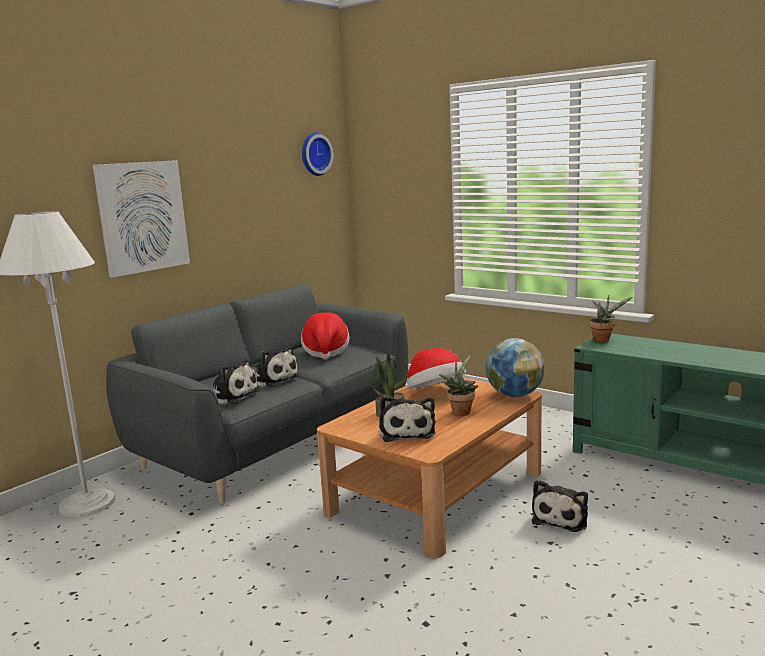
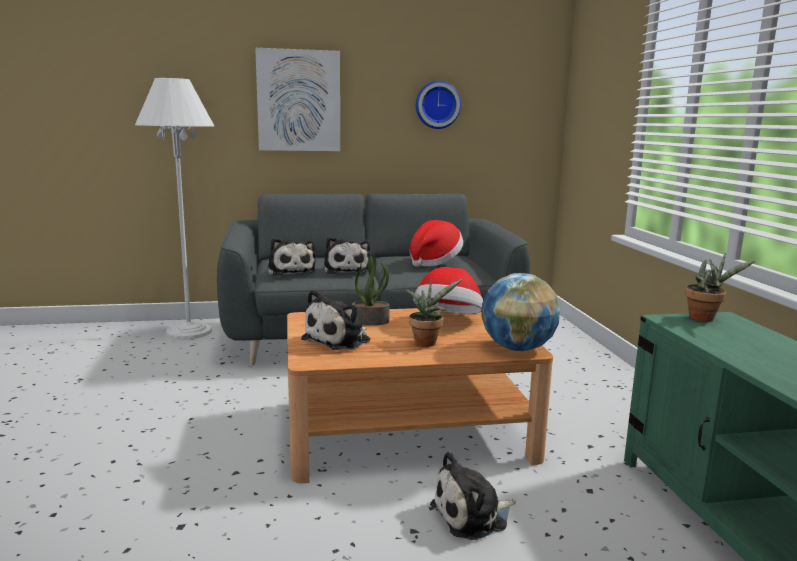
camera: 40 degrees right, 0 degrees up
(314, 154) = (519, 59): wall clock -> wall clock (437, 105)

